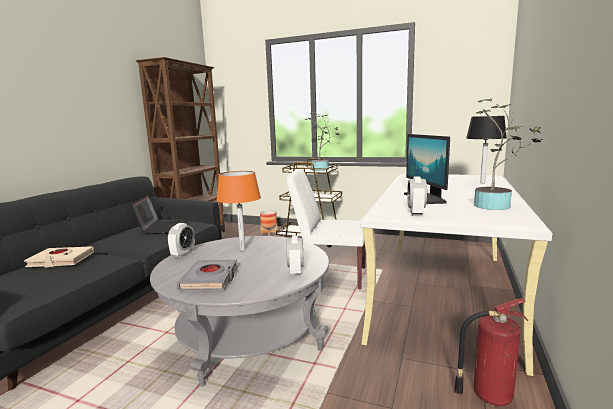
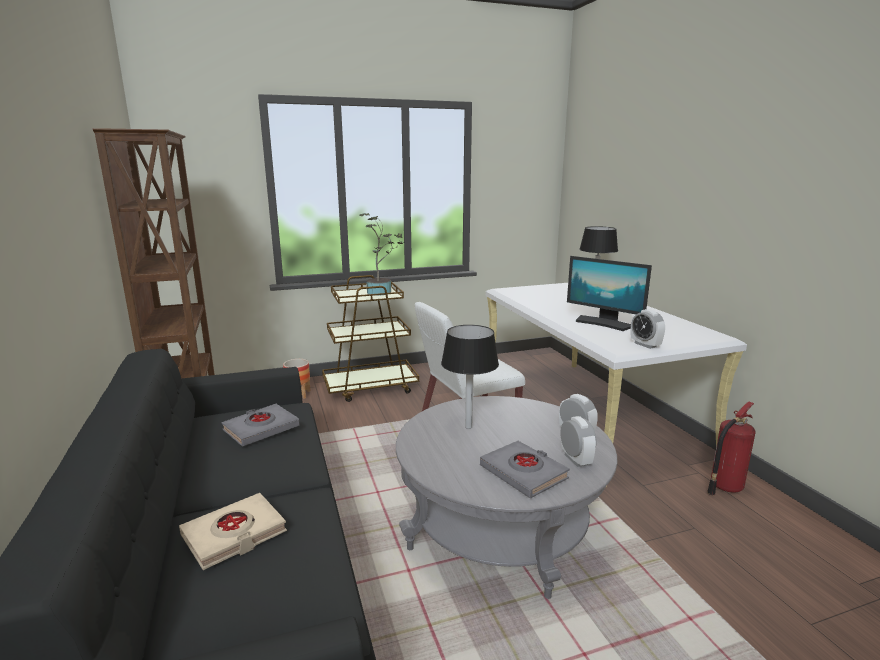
camera: 40 degrees left, 5 degrees up
(162, 227) = (261, 429): laptop -> grey book
(183, 254) = (415, 456): alarm clock -> alarm clock (575, 459)
(242, 249) = (468, 427): orange table lamp -> black table lamp
(496, 206) = (671, 324): potted plant -> none

